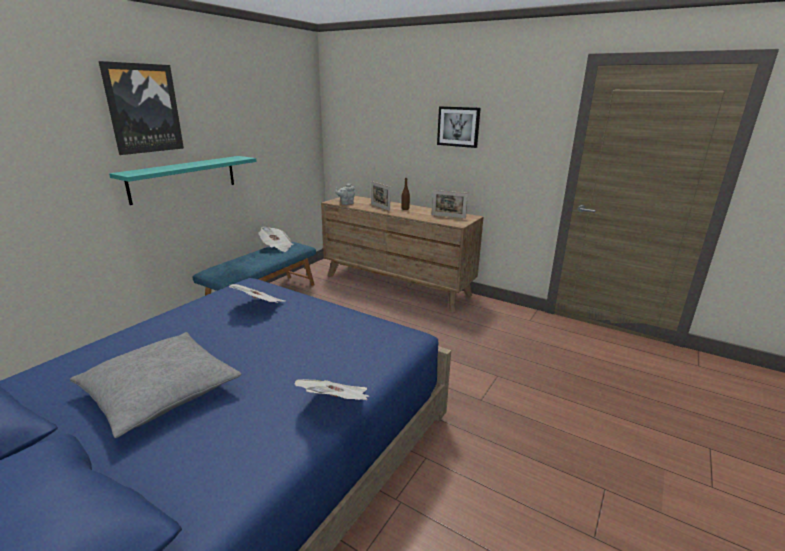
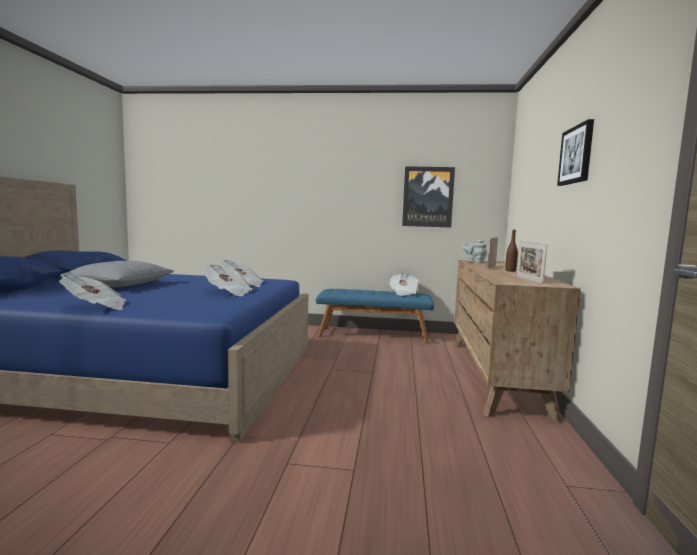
camera: 65 degrees right, 15 degrees down
(143, 108) = (316, 161): picture -> picture (428, 197)
(184, 178) = (336, 214): turquoise shelf -> none
(305, 319) = (228, 292): none -> newspaper

